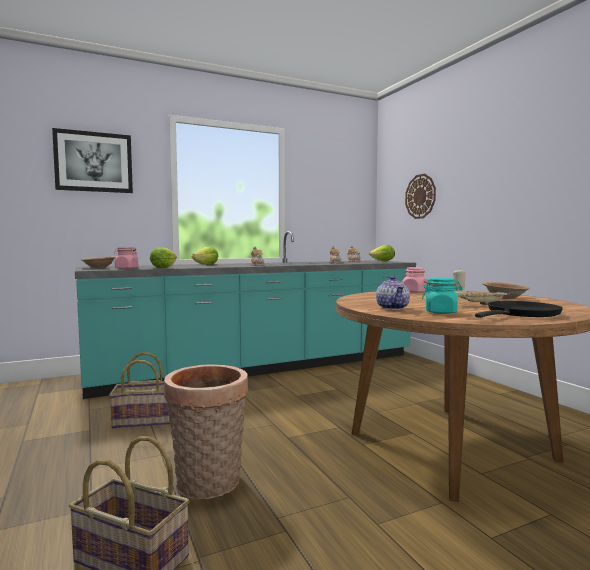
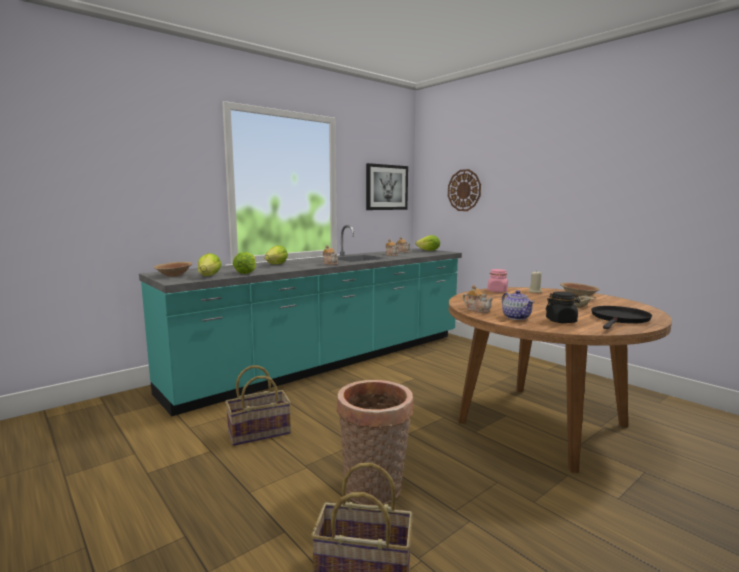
camera: 15 degrees left, 5 degrees up
(94, 162) = (145, 154): picture -> picture (386, 187)
(126, 268) = (209, 276): pink jar -> lettuce
(360, 302) = (477, 310): none -> teapot
(441, 312) = (561, 321): turquoise jar -> black jar

